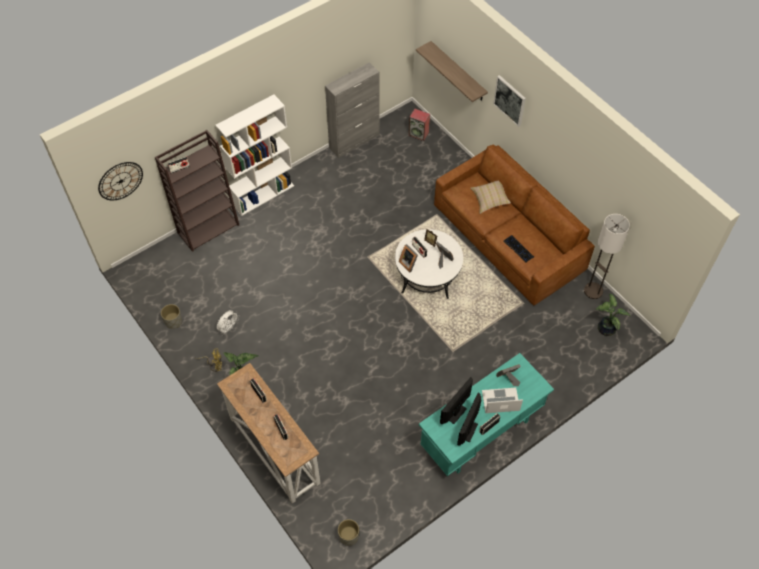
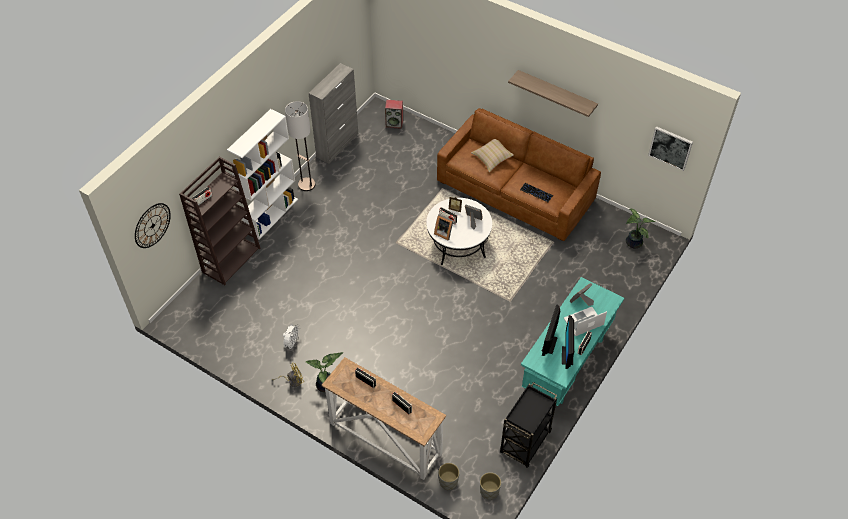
camera: 20 degrees left, 5 degrees down
(173, 322) = (234, 354): grey planter -> grey planter (448, 481)
(404, 501) = (525, 443): none -> black cart
(458, 72) = (427, 51): shelf -> shelf (556, 93)
(510, 100) = (489, 61): picture -> picture (670, 148)
(593, 291) = (608, 214): floor lamp -> floor lamp (307, 184)

